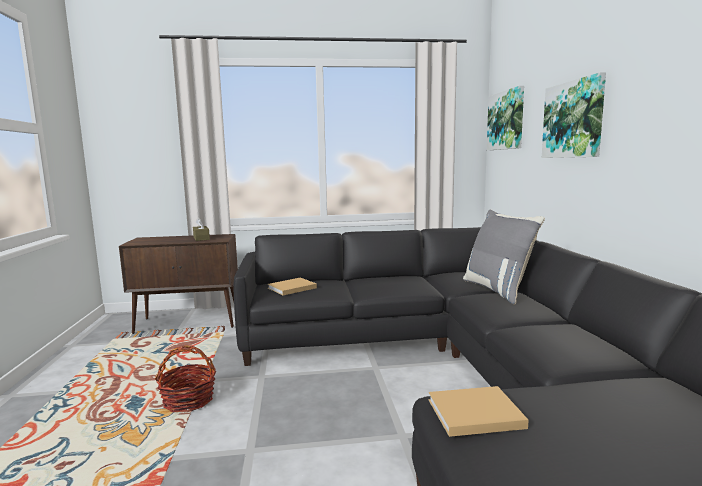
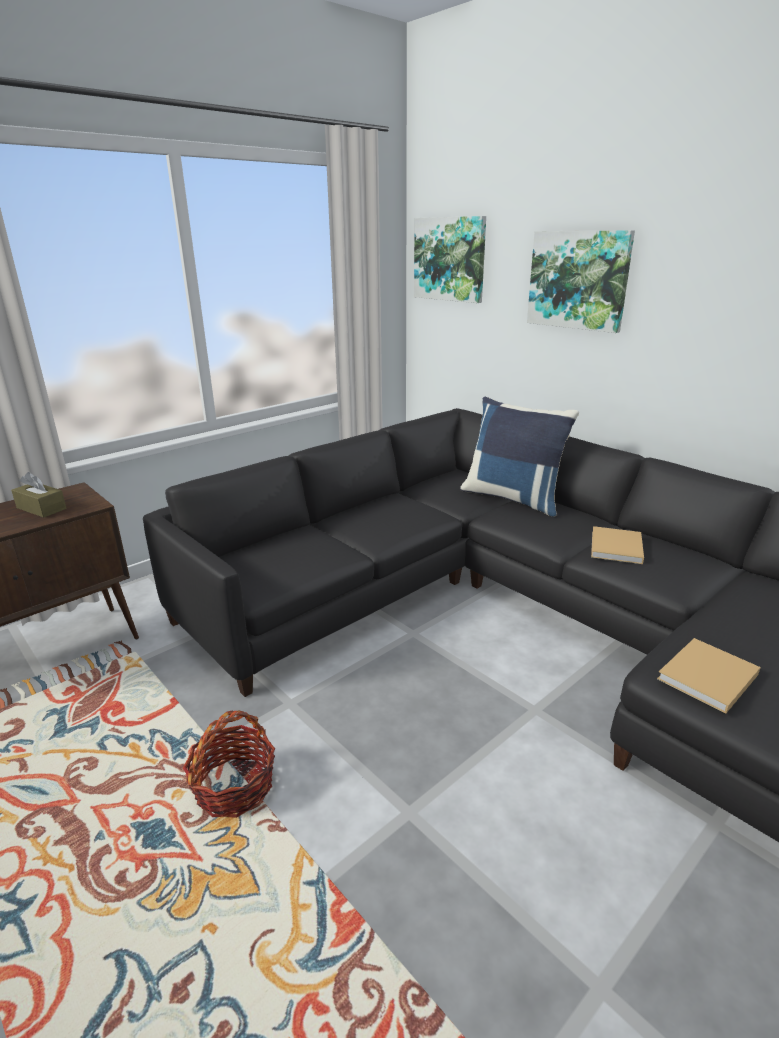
camera: 35 degrees left, 15 degrees up
(291, 288) = (272, 562): beige book -> beige book (616, 548)
(498, 290) = (513, 498): grey pillow -> blue pillow

